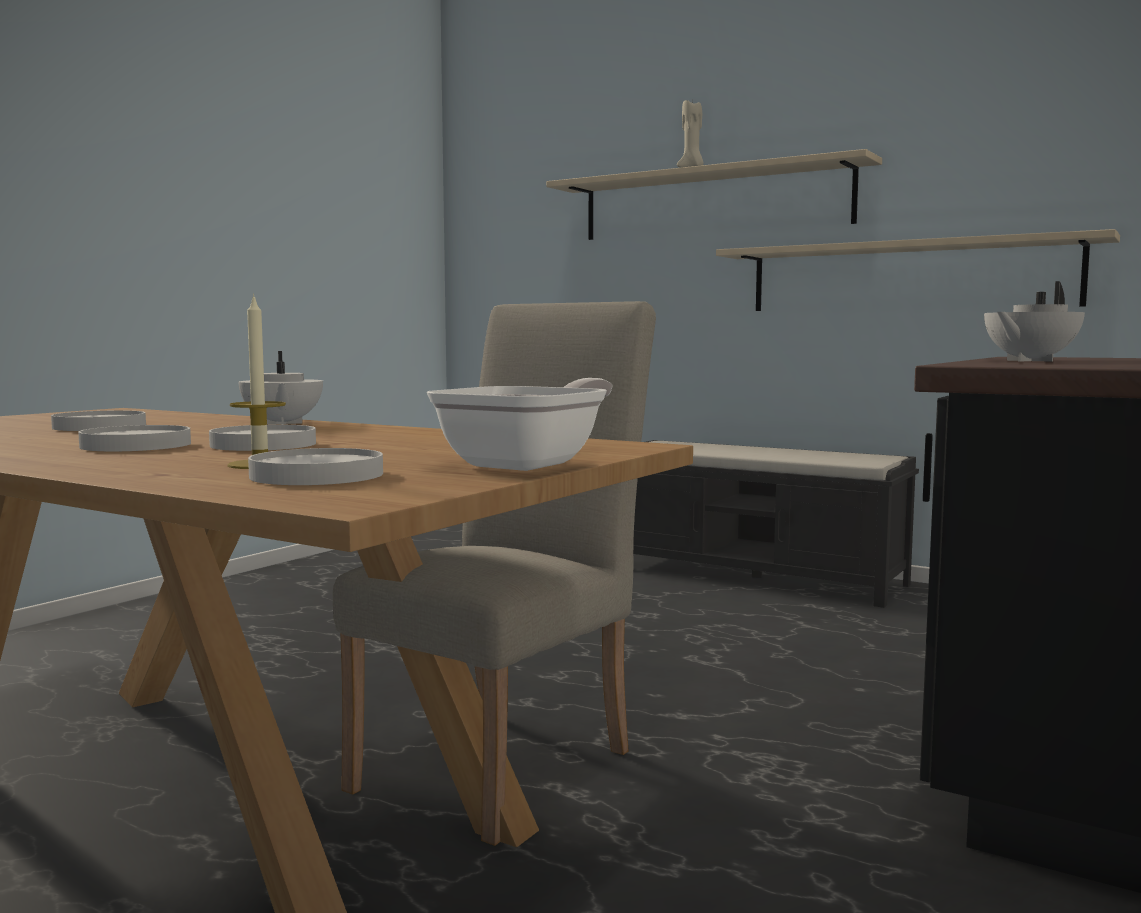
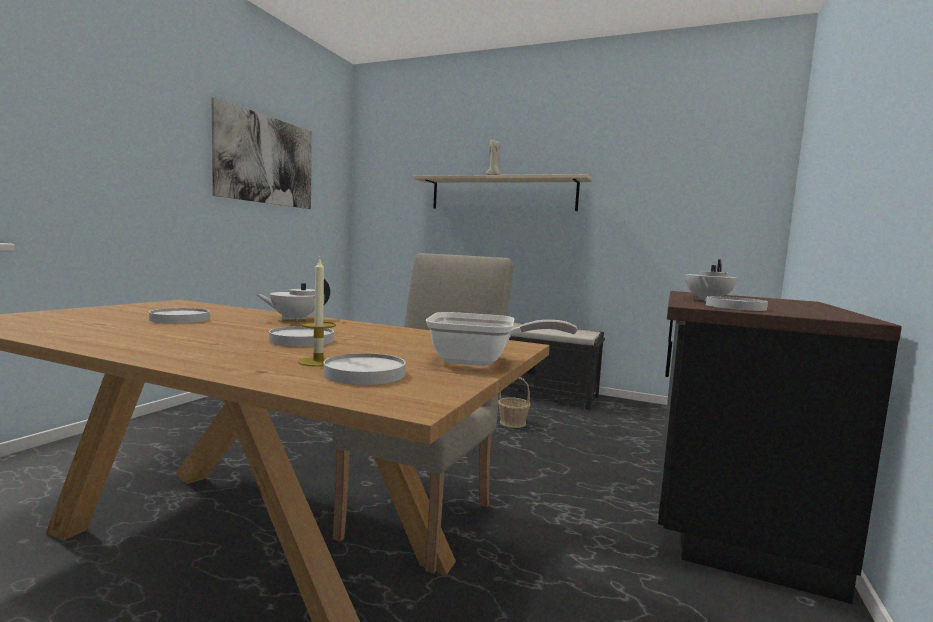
camera: 10 degrees left, 0 degrees up
(136, 445) = (219, 339): white plate -> white plate (736, 307)
(281, 424) = (294, 319): white teapot -> white teapot turned 90 degrees clockwise
(283, 172) = (266, 160): none -> picture
(531, 463) = (480, 362): frying pan -> frying pan turned 75 degrees clockwise
(721, 627) = (513, 423): none -> basket
(908, 277) = (602, 240): beige shelf -> none

